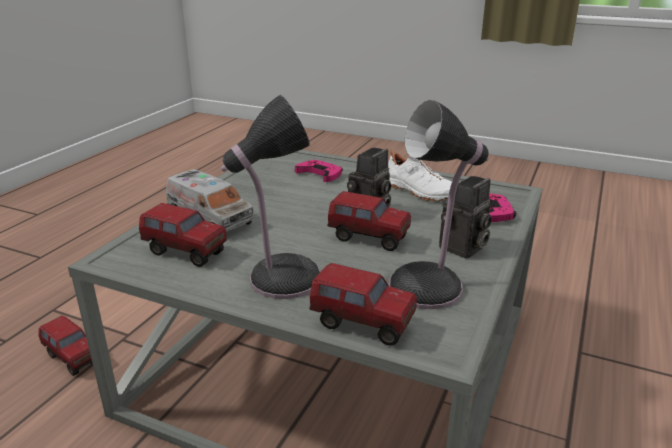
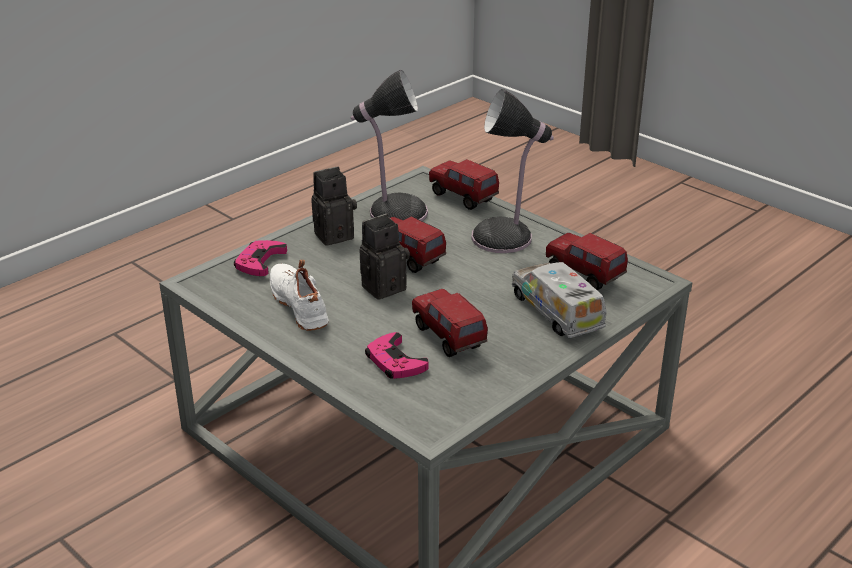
camera: 160 degrees left, 5 degrees up
(72, 358) = (725, 500): toy truck -> toy truck (448, 339)

